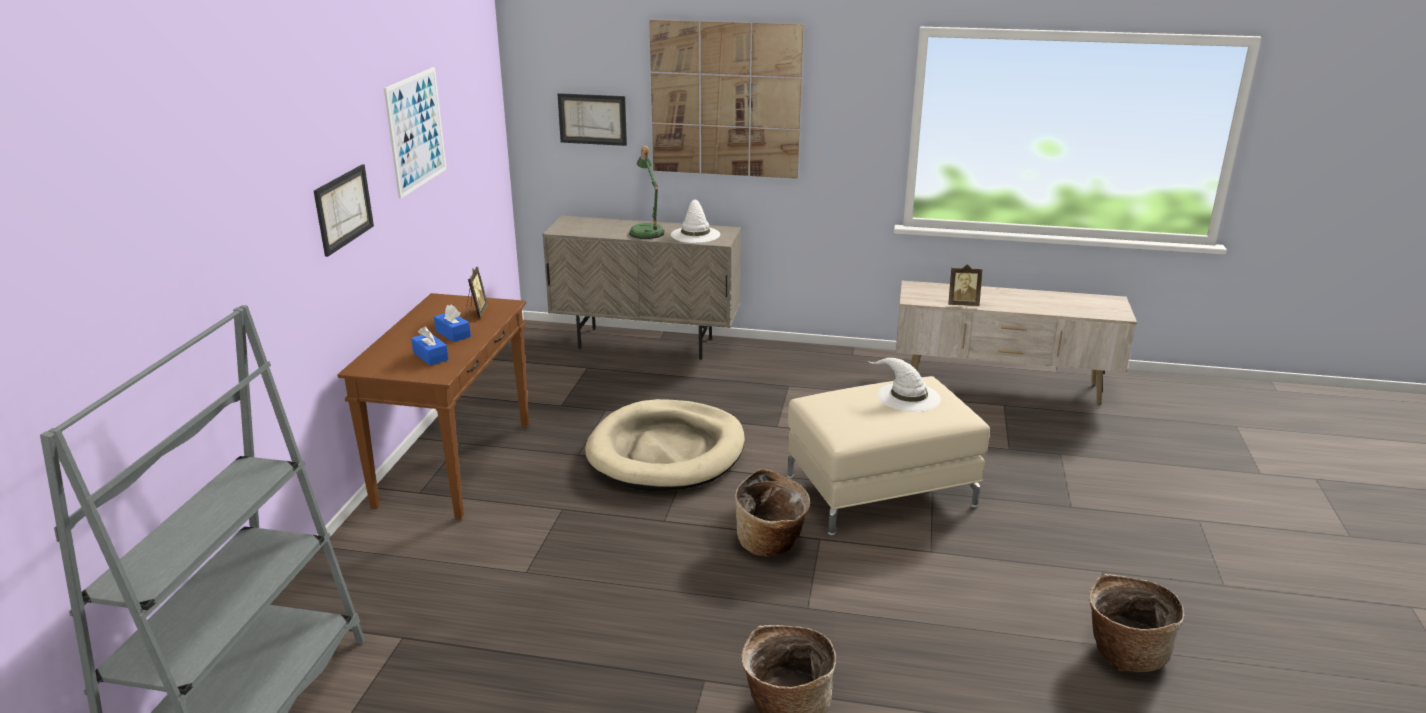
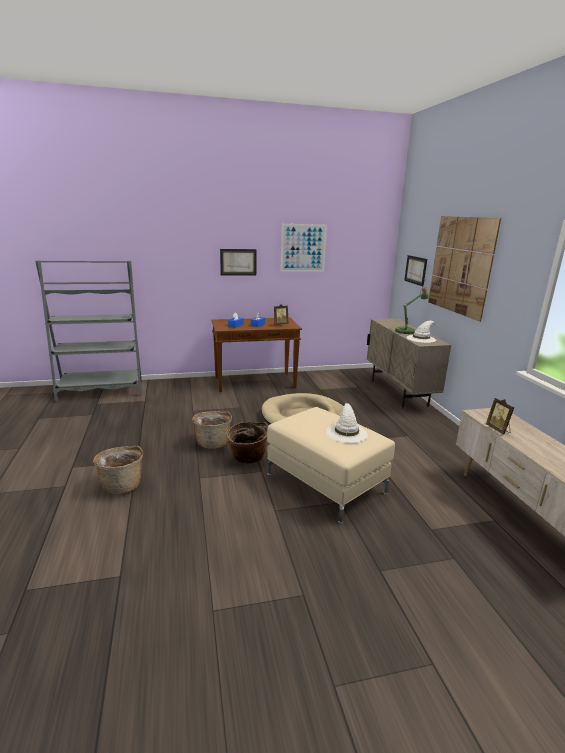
camera: 65 degrees right, 5 degrees down
(1124, 652) = (207, 614): basket -> basket (213, 442)

